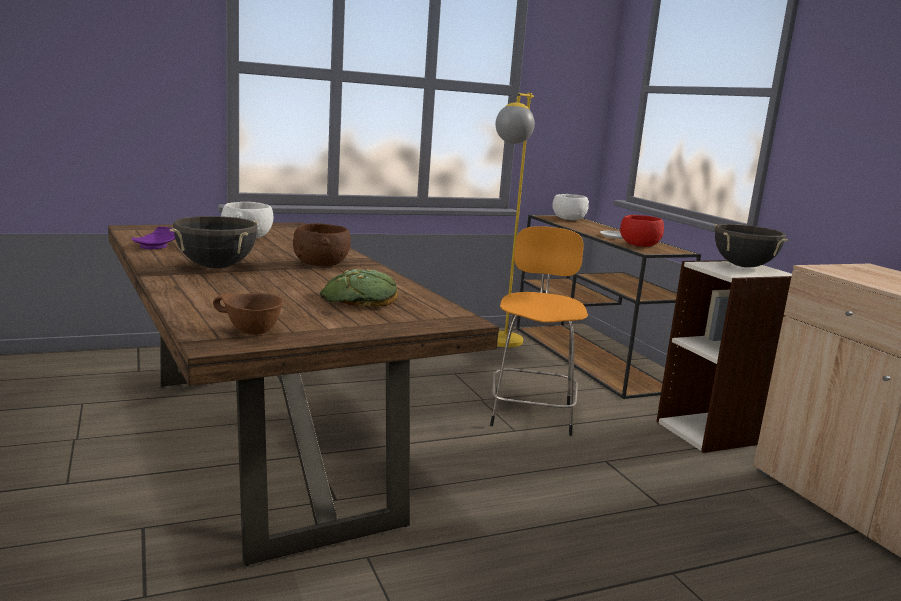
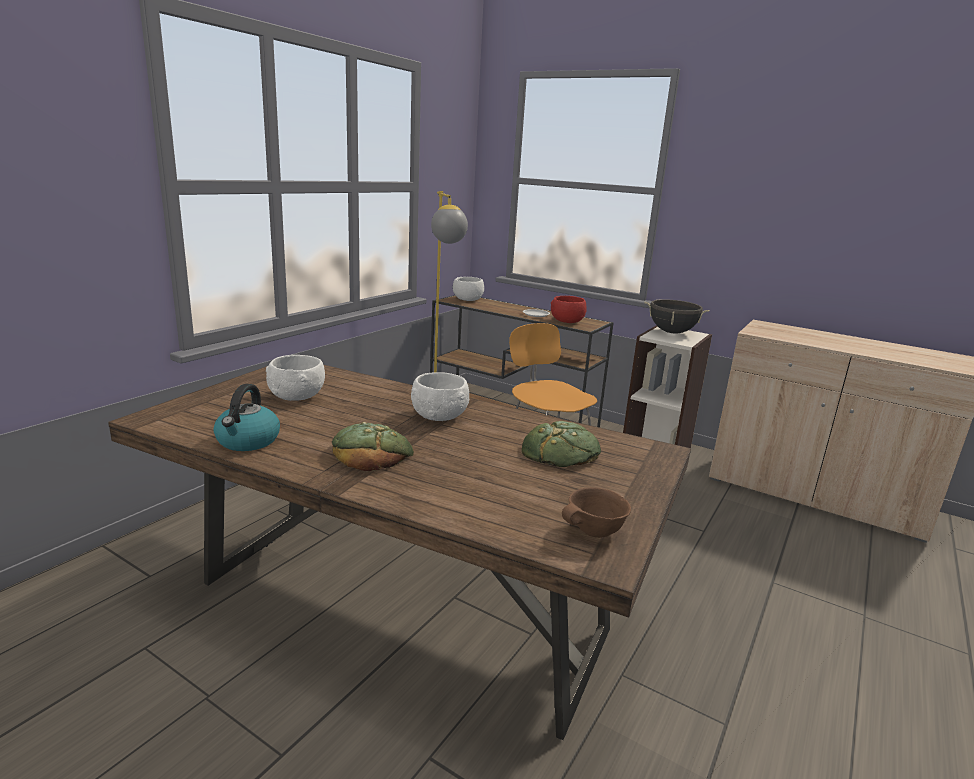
camera: 35 degrees left, 5 degrees up
(157, 246) = (248, 441): purple plate -> kettle
(216, 267) = (371, 453): black cooking pot -> bread
(322, 264) = (440, 416): brown bowl -> white bowl

